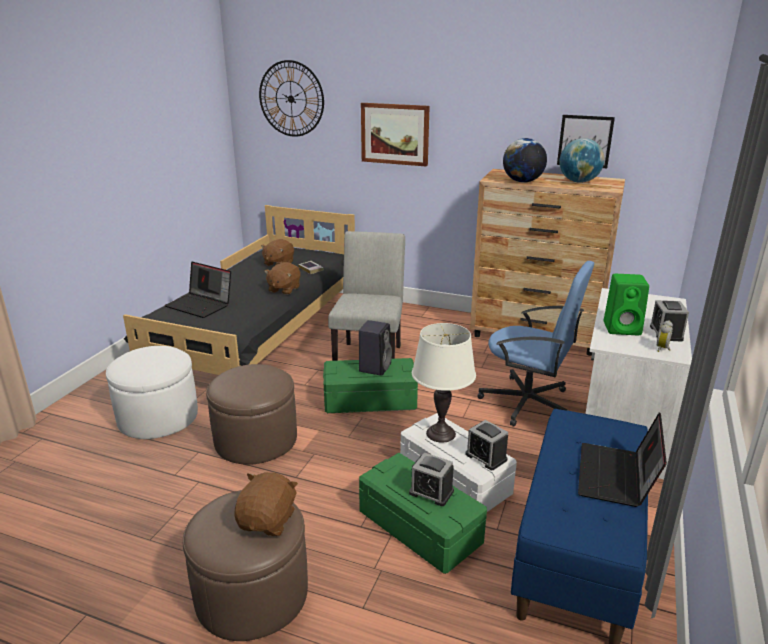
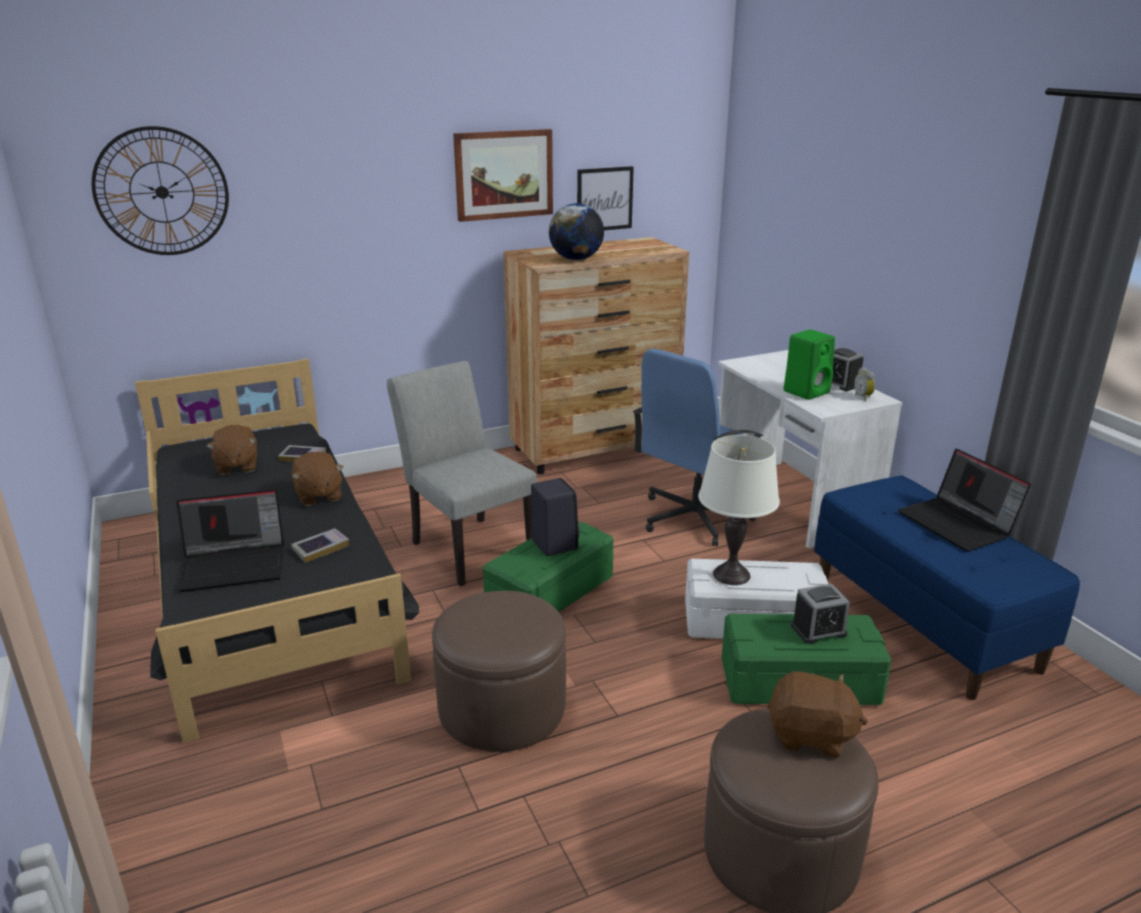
camera: 45 degrees left, 0 degrees up
(158, 416) = (318, 763): white ottoman -> none
(241, 312) = (321, 548): none -> book
(268, 521) = (811, 735): brown plush toy -> brown plush toy turned 135 degrees clockwise
(395, 134) = (357, 225): picture -> picture (503, 174)
(486, 457) = (800, 574): alarm clock -> none
(528, 403) = (693, 517): blue office chair -> blue office chair turned 150 degrees clockwise
(579, 182) = (625, 248): globe -> none

